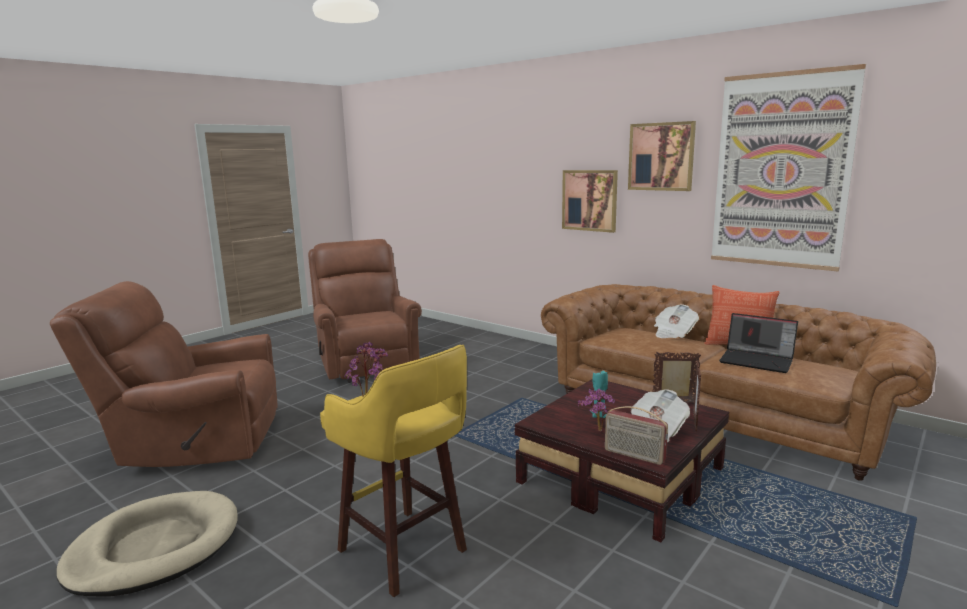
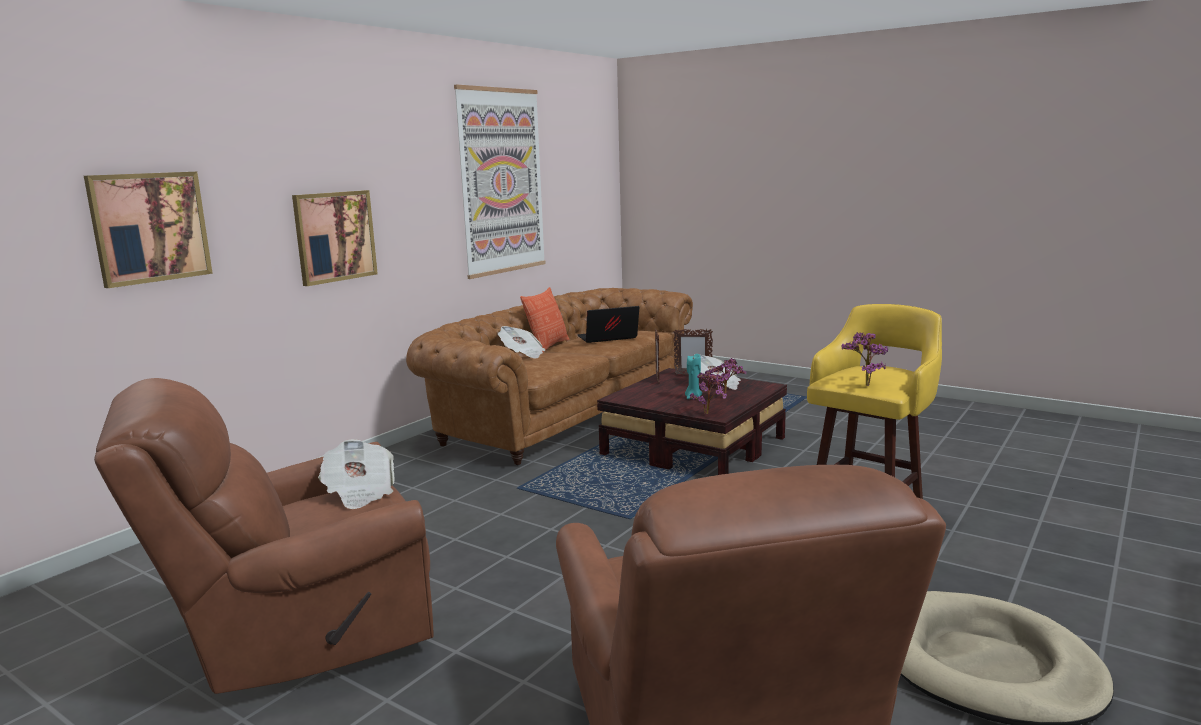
camera: 95 degrees left, 0 degrees up
(385, 317) = (360, 493): none -> newspaper
(544, 419) = (709, 413): none -> potted plant
(634, 455) = (763, 390): radio -> none
(661, 156) = (410, 170): picture -> picture (150, 227)
(757, 361) = (607, 338): laptop -> laptop turned 135 degrees counterclockwise

